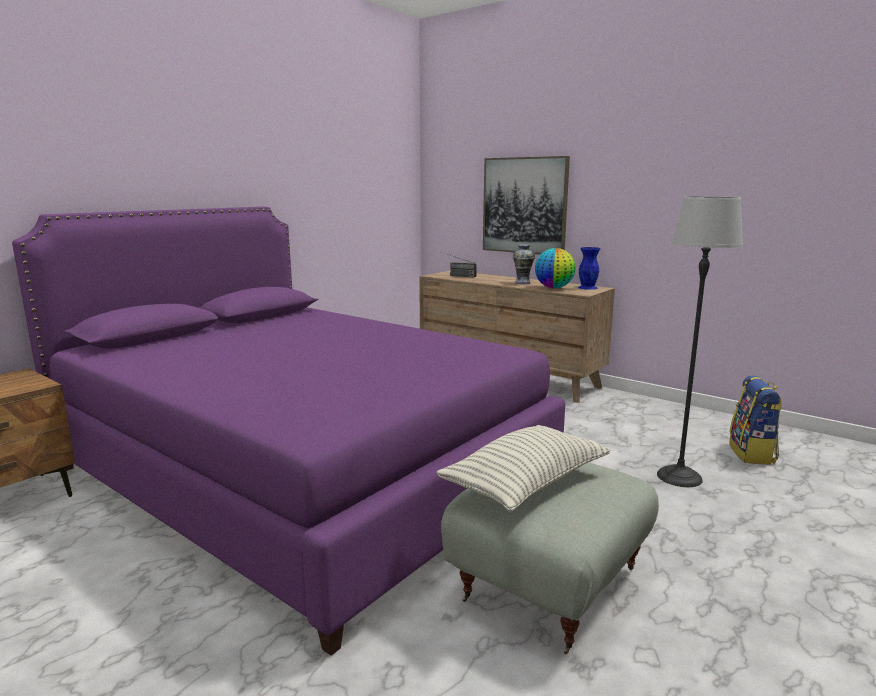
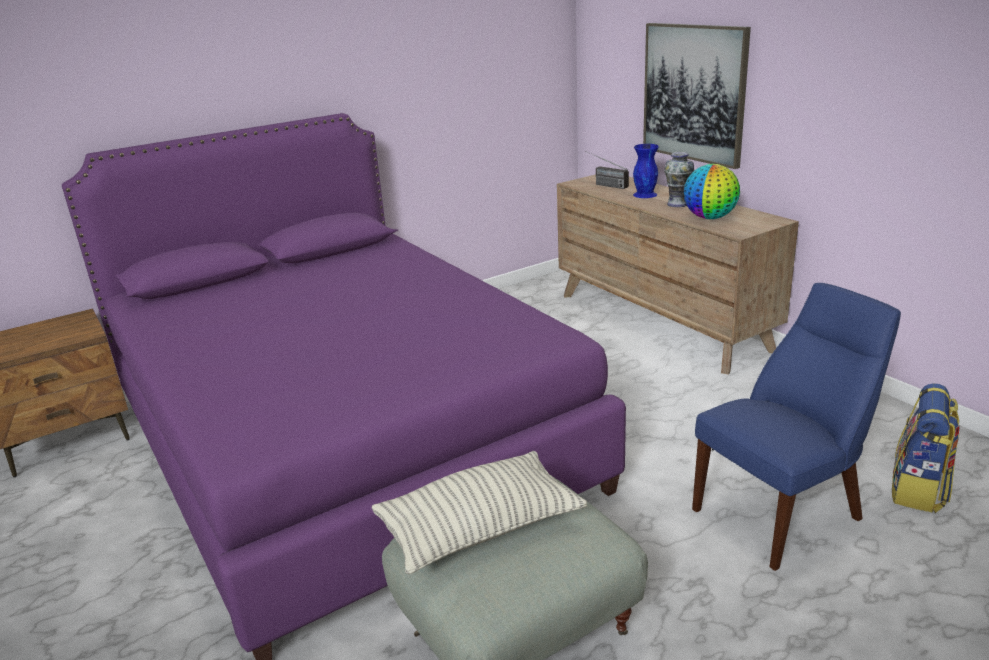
camera: 20 degrees right, 10 degrees up
(588, 287) = (759, 219): blue vase -> blue vase (645, 194)
(679, 477) = (783, 512): floor lamp -> blue chair

